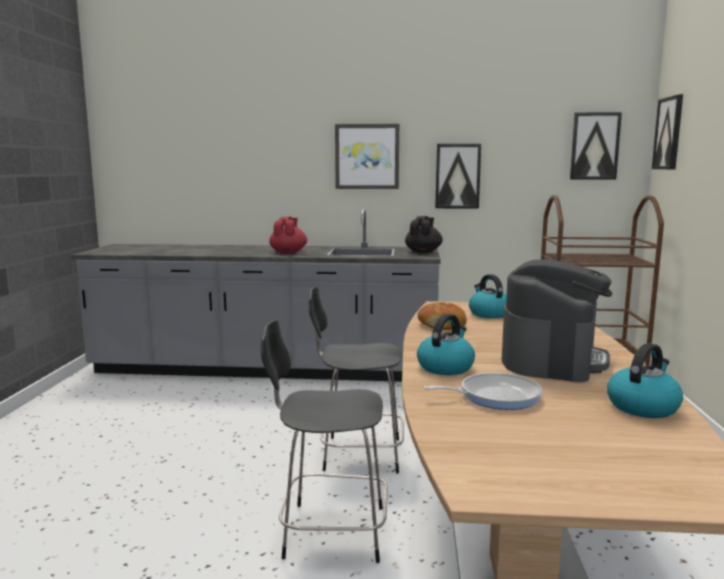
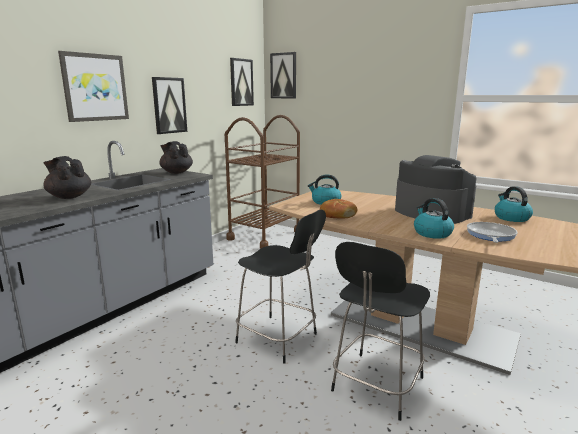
camera: 60 degrees left, 5 degrees up
(288, 252) = (69, 197): red teapot -> black teapot
(358, 454) = (279, 339): black chair -> black chair turned 90 degrees counterclockwise

